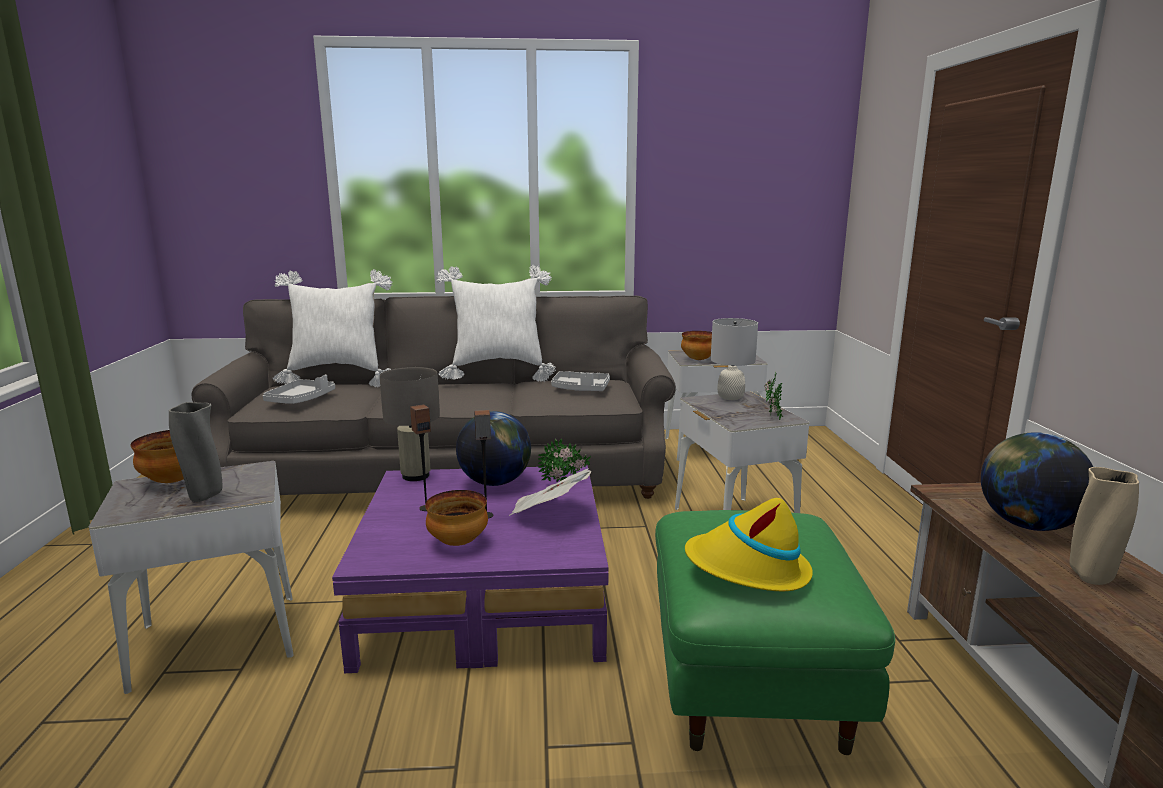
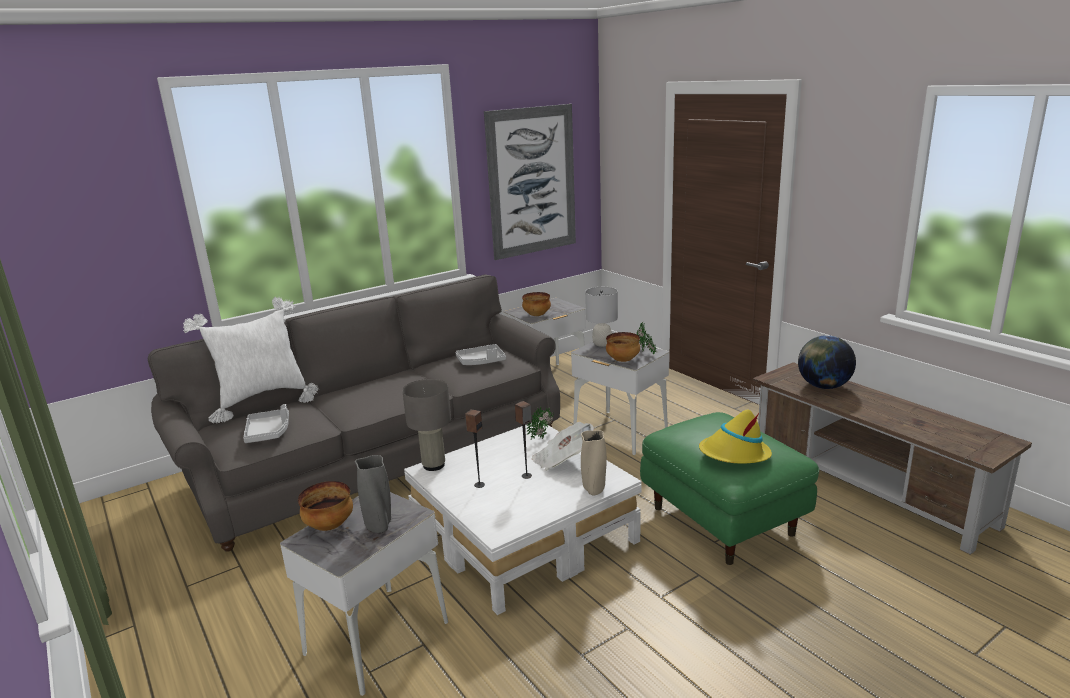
camera: 30 degrees left, 5 degrees up
(458, 542) = (536, 499): bowl -> bowl (623, 360)
(487, 594) = (523, 532): purple coffee table -> white coffee table
(495, 482) = (497, 451): globe -> none
(498, 378) = (400, 367): white pillow -> none
(740, 198) = (532, 181): none -> picture
(1091, 577) = (870, 406): beige vase -> beige vase (594, 490)

